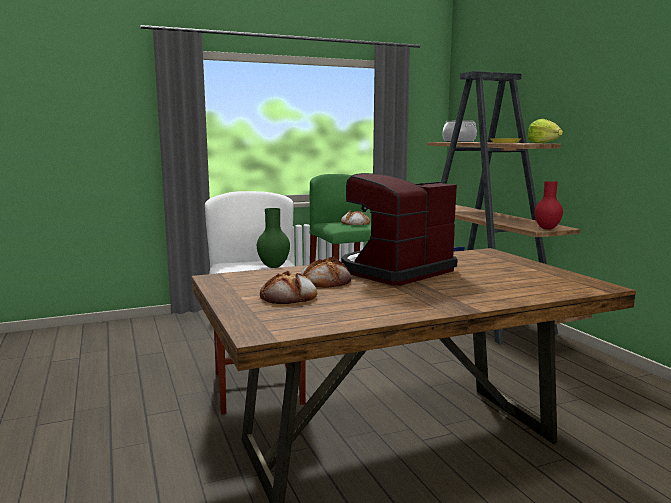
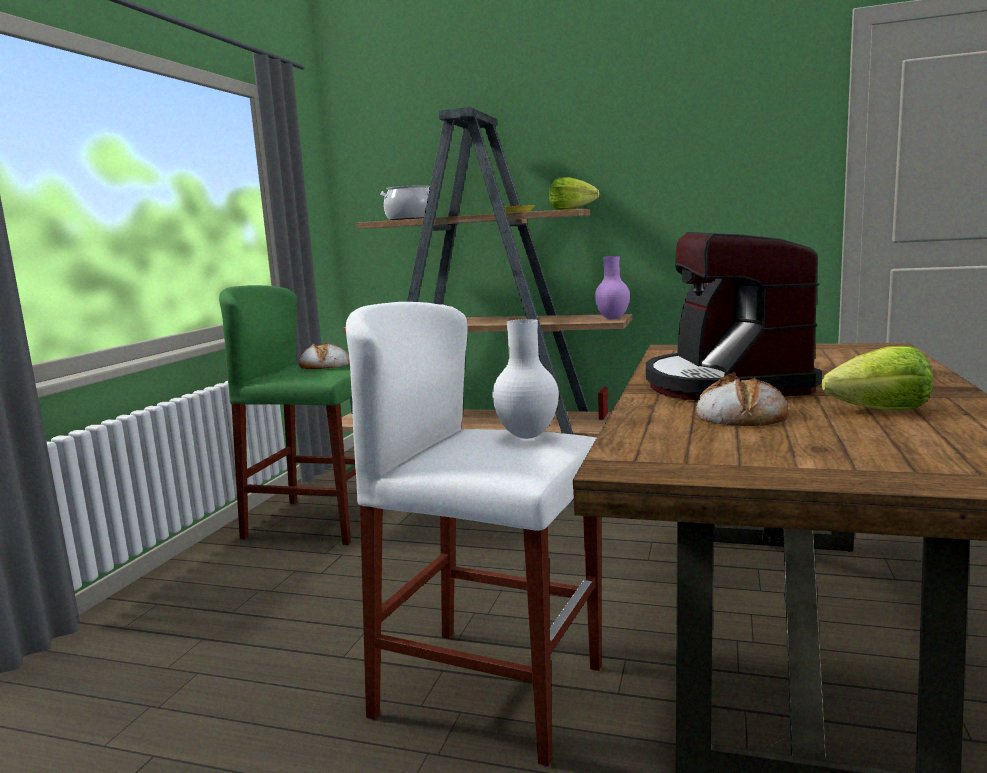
camera: 50 degrees left, 0 degrees up
(274, 267) = (528, 435): green vase -> white vase
(289, 296) = (825, 442): bread -> none
(374, 299) = (881, 410): none -> lettuce
(546, 228) = (611, 318): red vase -> purple vase

